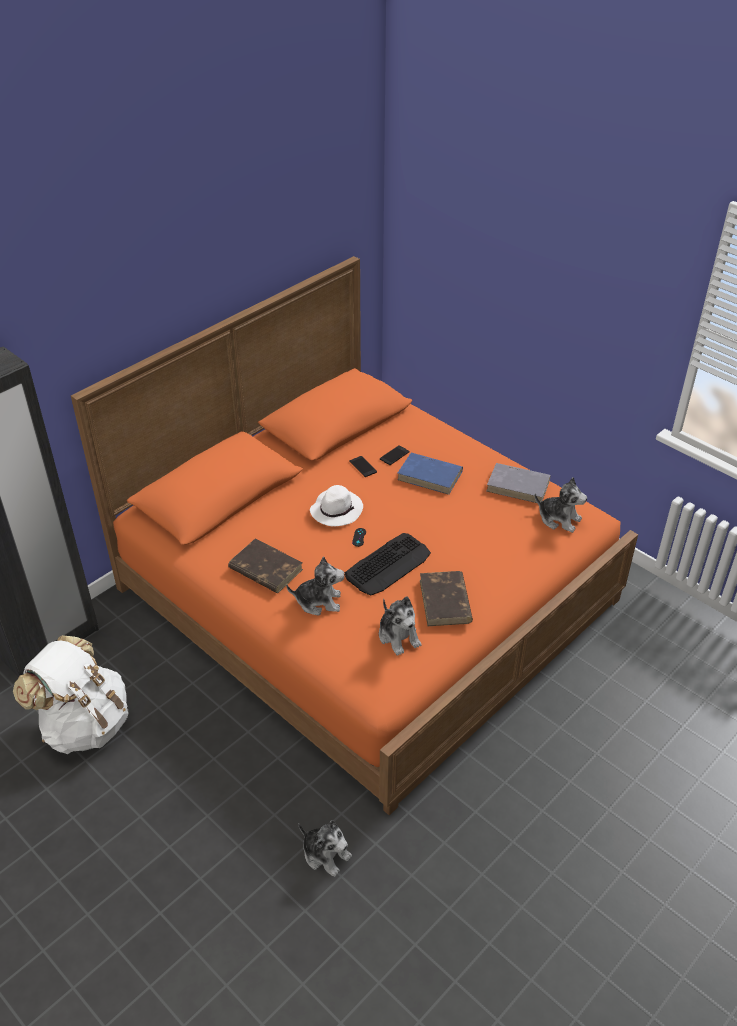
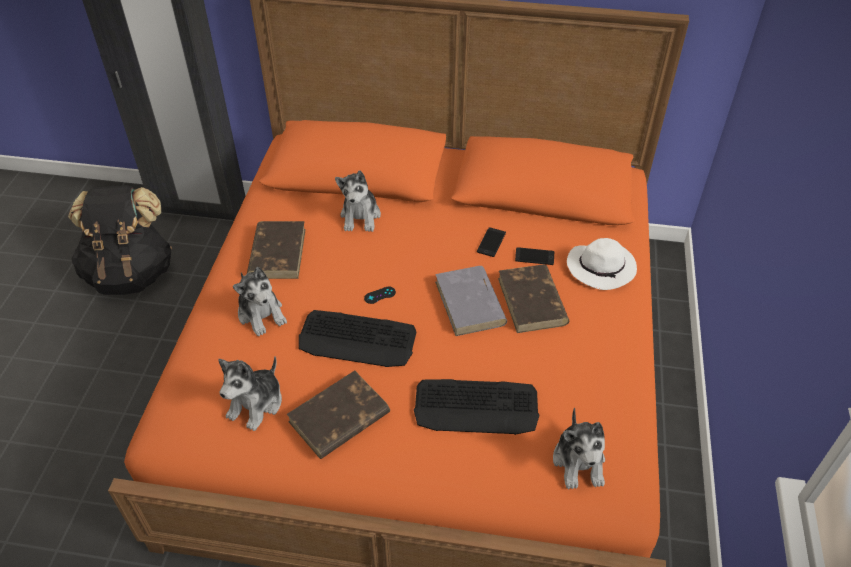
camera: 55 degrees right, 5 degrees up
(85, 724) = (131, 273): white backpack -> black backpack
(325, 854) = (76, 522): plush toy -> plush toy (360, 216)
(336, 510) = (405, 257): white hat -> white hat (602, 268)
(430, 476) = (532, 302): blue book -> brown book
(489, 538) = (476, 407): none -> keyboard
(518, 485) = (598, 390): grey book -> grey book (470, 304)

